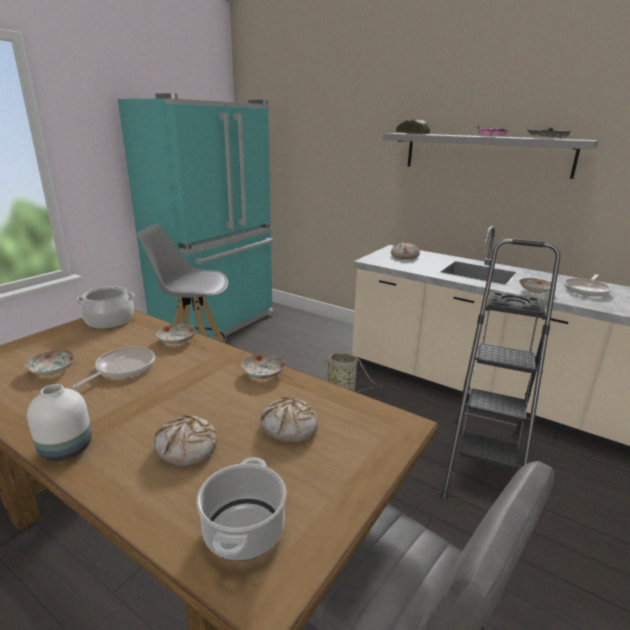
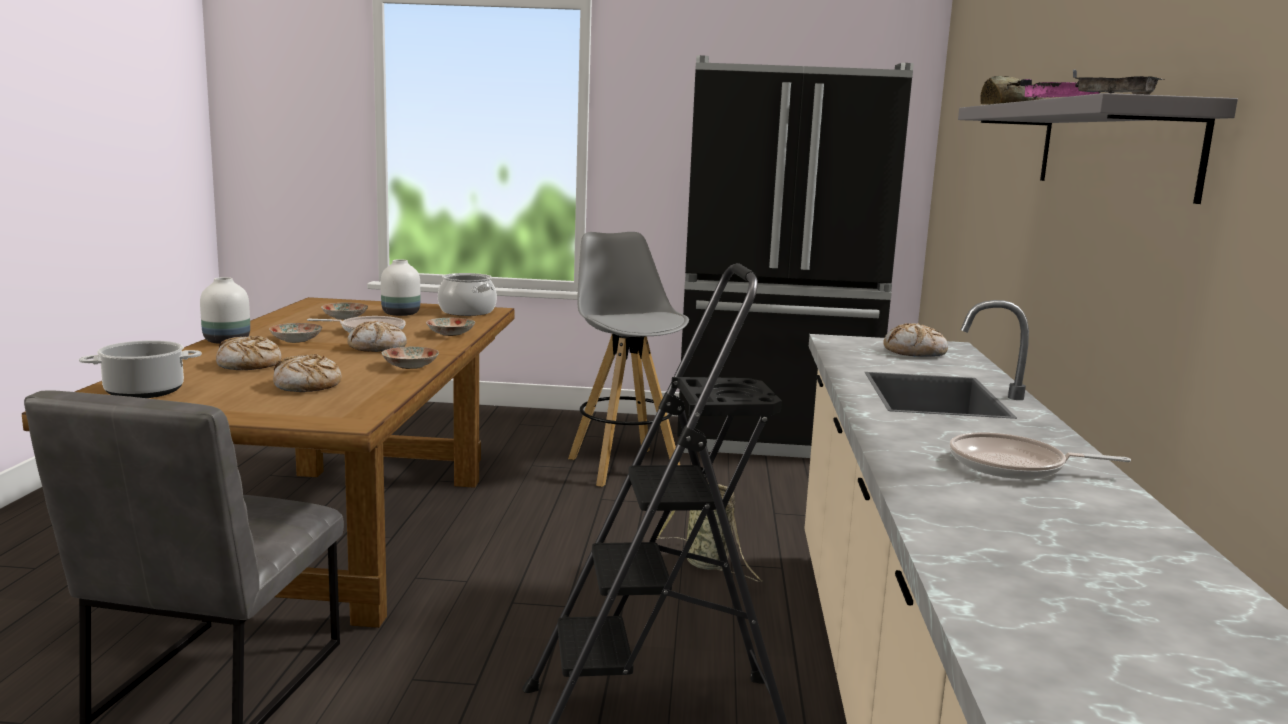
camera: 60 degrees right, 10 degrees down
(77, 345) = (400, 314): none -> white vase
(188, 375) = (377, 347): none -> bread
(217, 323) = (773, 441): turquoise fridge -> black fridge
(535, 291) = (902, 428): plate -> plate (297, 340)

